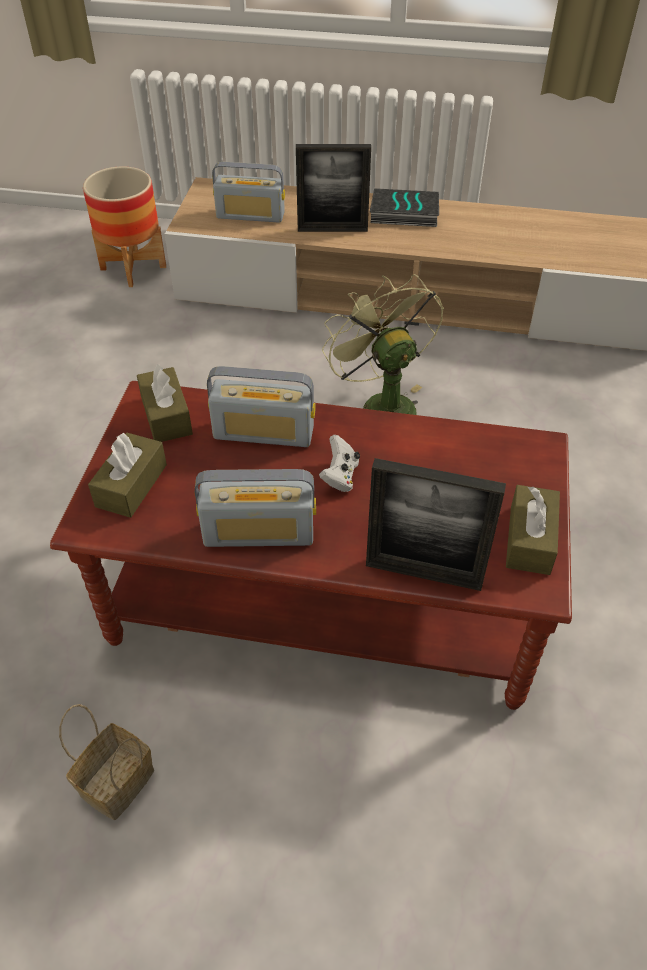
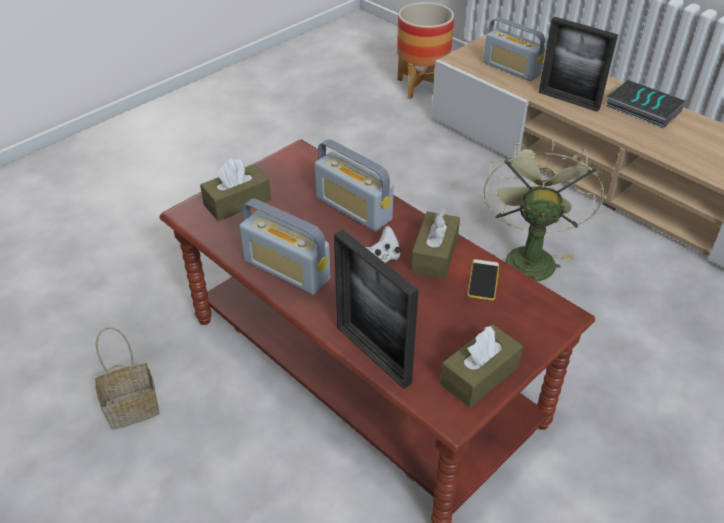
camera: 35 degrees right, 5 degrees down
(166, 416) = (300, 170): brown tissue box -> brown tissue box (434, 255)
(450, 446) = (483, 280): none -> phone

